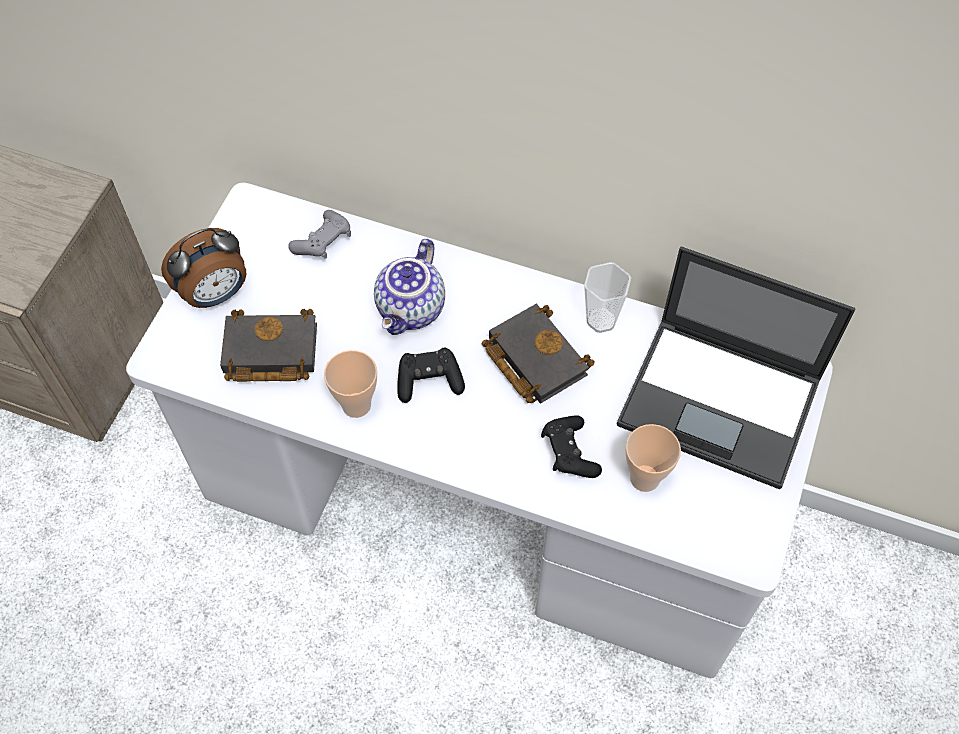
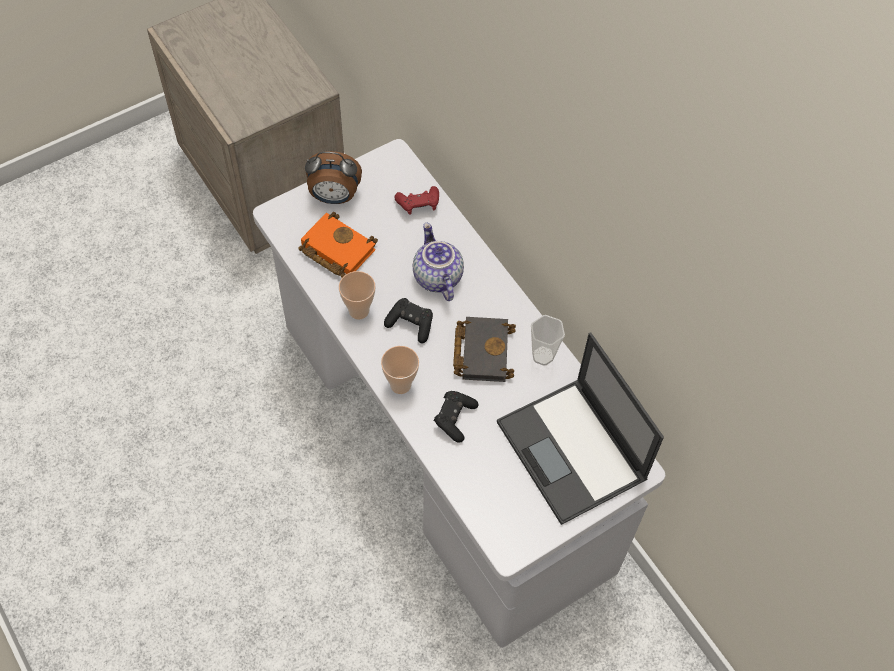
camera: 35 degrees right, 0 degrees up
(268, 353) = (335, 249): black book -> orange book
(324, 243) = (418, 205): grey game controller -> red game controller
(412, 310) = (436, 277): teapot -> teapot turned 105 degrees clockwise
(644, 478) = (486, 462): cup -> cup (400, 384)

